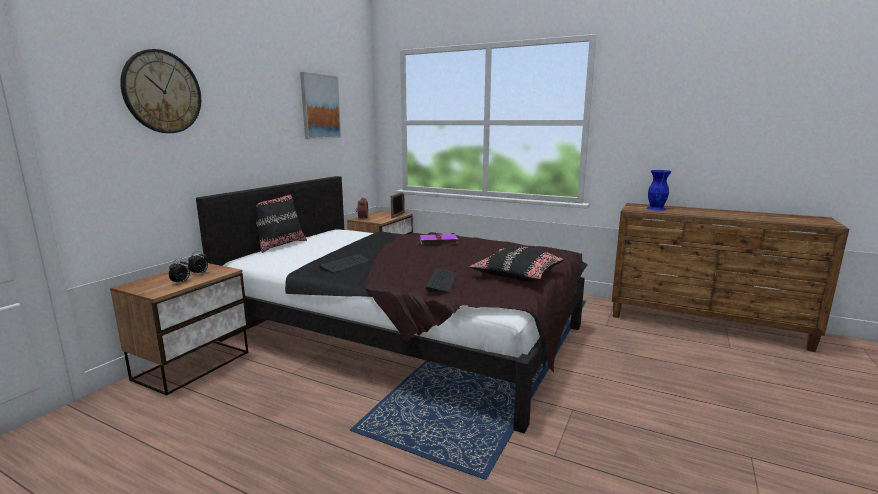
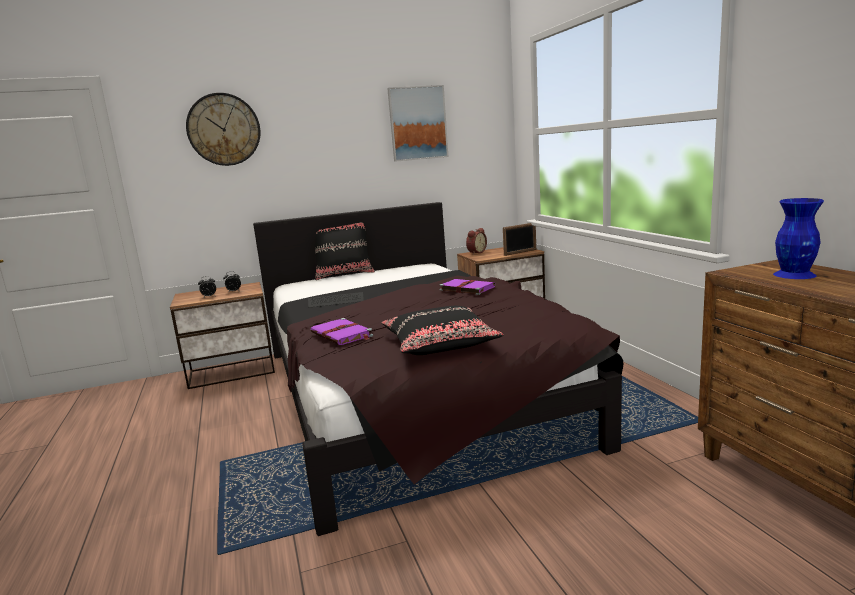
camera: 45 degrees right, 0 degrees up
(441, 282) = (342, 334): keyboard -> purple book

